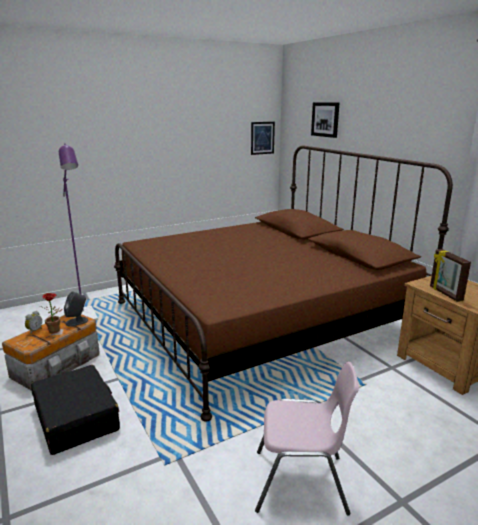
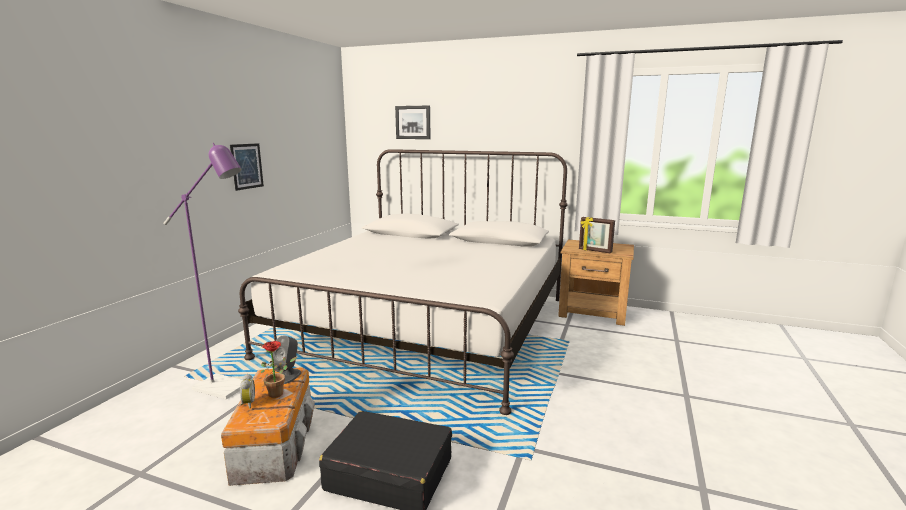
camera: 40 degrees left, 5 degrees down
(261, 319) = (425, 325): brown bed -> white bed
(262, 138) = (334, 145): picture -> picture (247, 166)
(301, 482) = (628, 416): pink chair -> none

